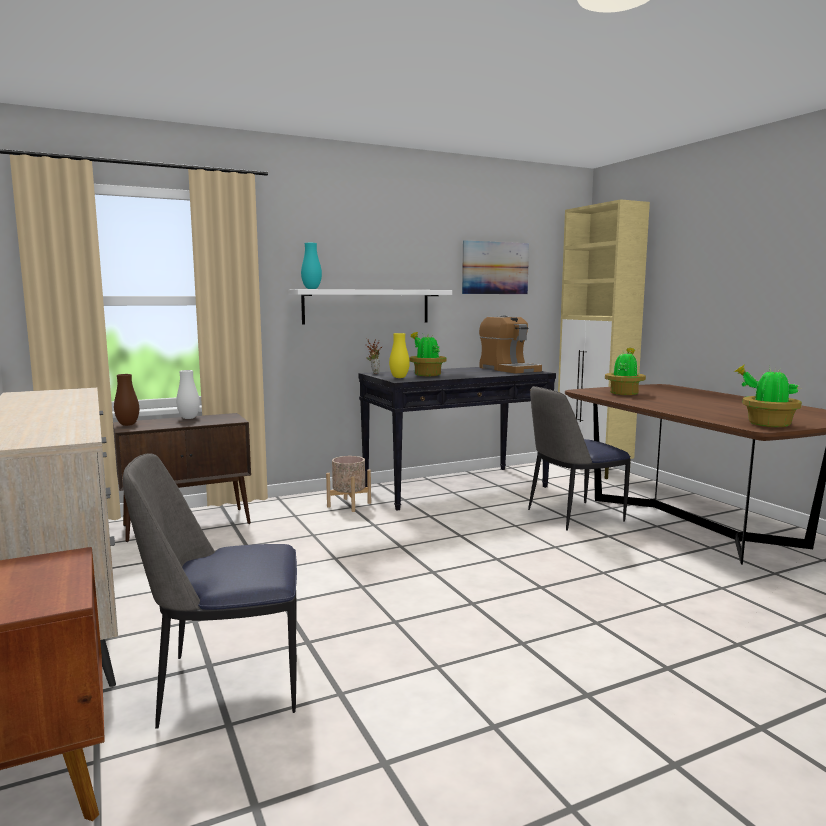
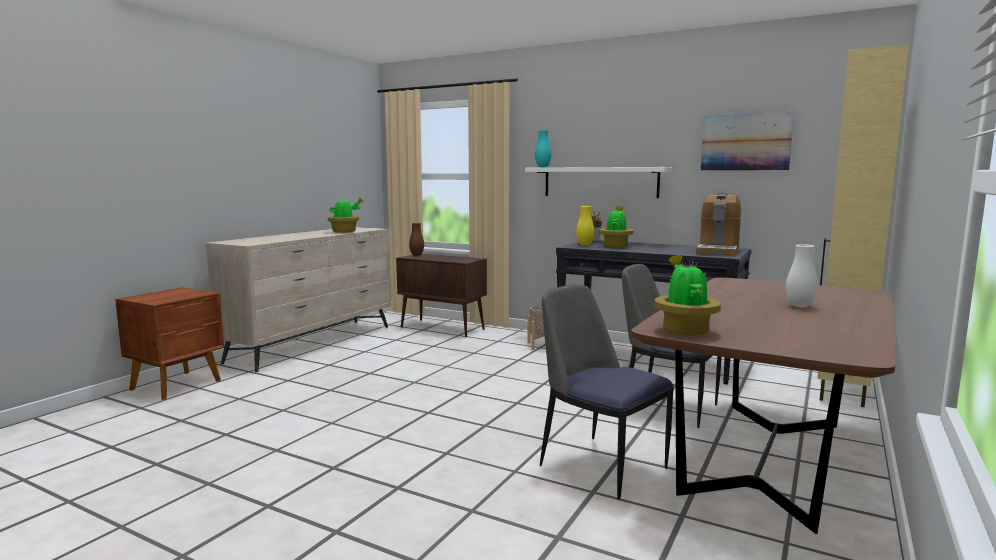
camera: 55 degrees right, 0 degrees up
(189, 418) = (452, 257): white vase -> white vase (799, 306)
(226, 684) = (272, 388): chair -> chair (600, 465)
(624, 393) = (755, 288): potted plant -> potted plant (345, 232)

